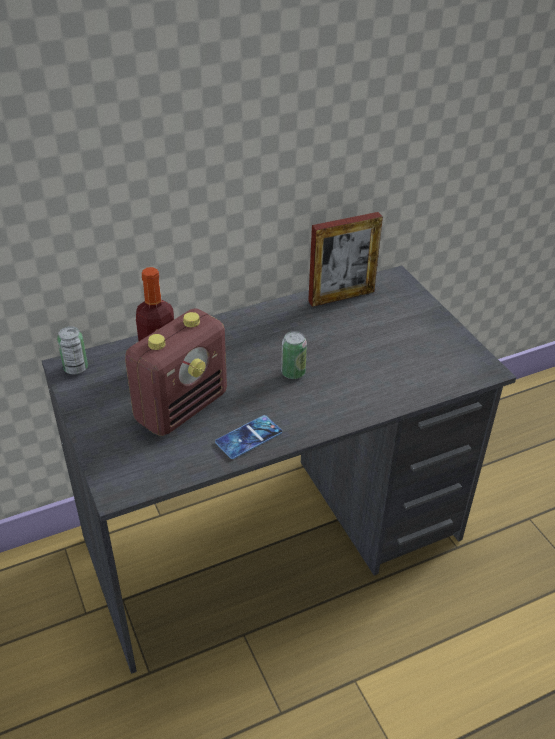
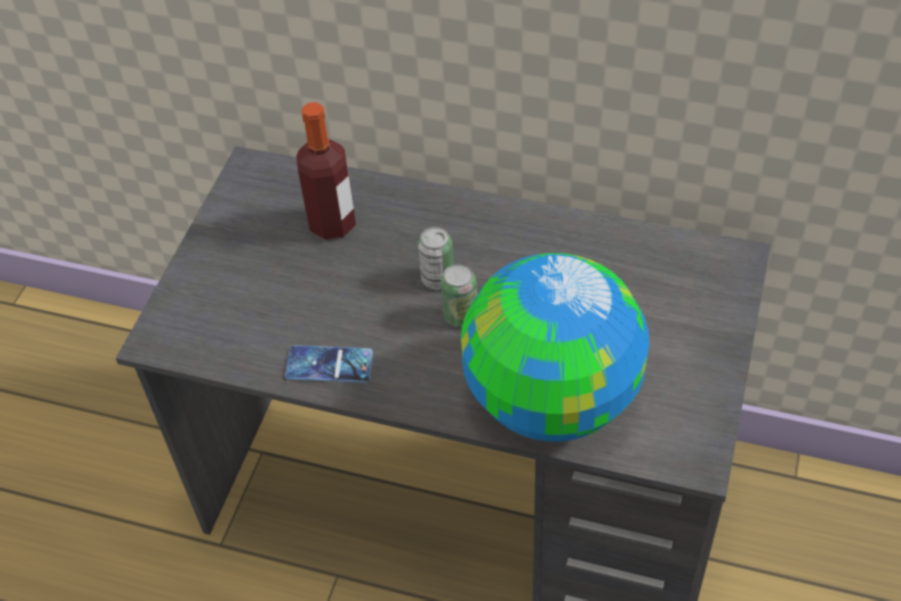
camera: 45 degrees right, 10 degrees up
(76, 368) = (255, 175): can -> can (437, 279)
(182, 407) = (305, 285): radio -> none
(341, 296) = (634, 246): picture frame -> none
(389, 383) = (552, 400): none -> globe

